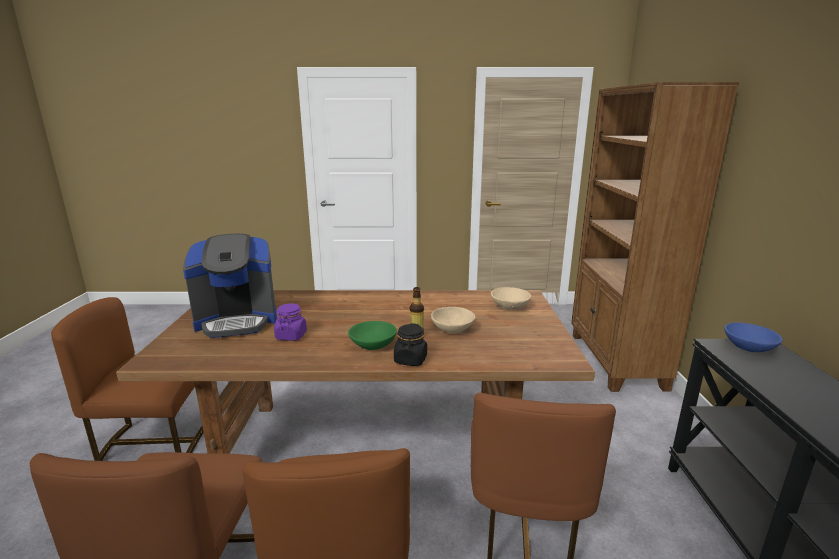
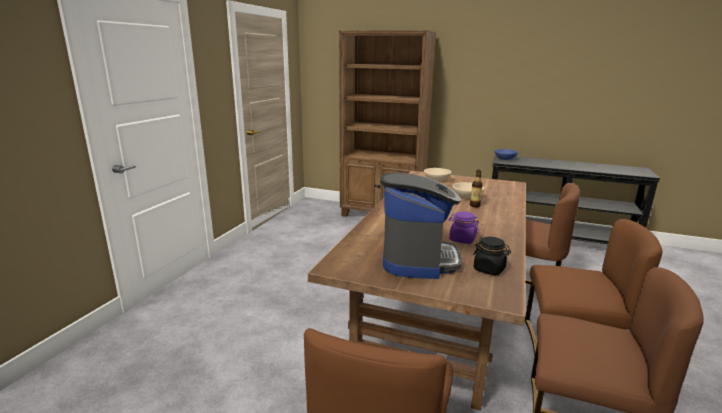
camera: 70 degrees left, 0 degrees up
(373, 346) = (487, 217): green bowl -> none
(410, 360) = (510, 211): black jar -> black jar (489, 269)

